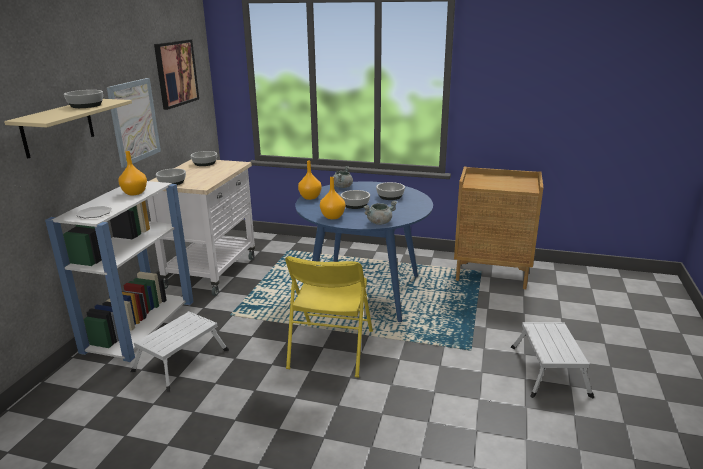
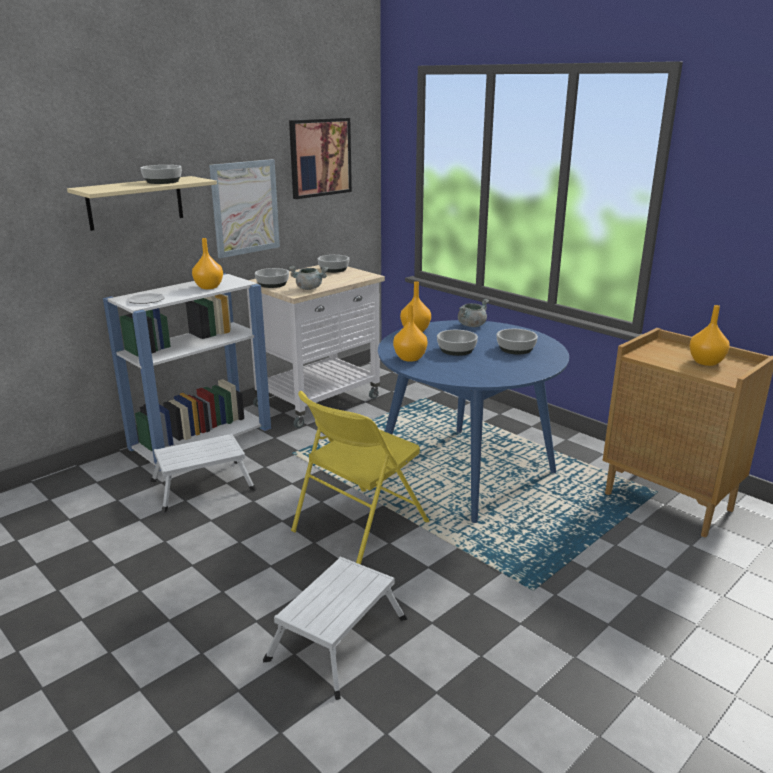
camera: 30 degrees right, 0 degrees up
(379, 222) = (456, 377): grey cooking pot -> grey cooking pot (309, 288)
(507, 182) = (705, 362): none -> orange vase
(549, 370) = (623, 660): white step ladder -> white step ladder (338, 638)

